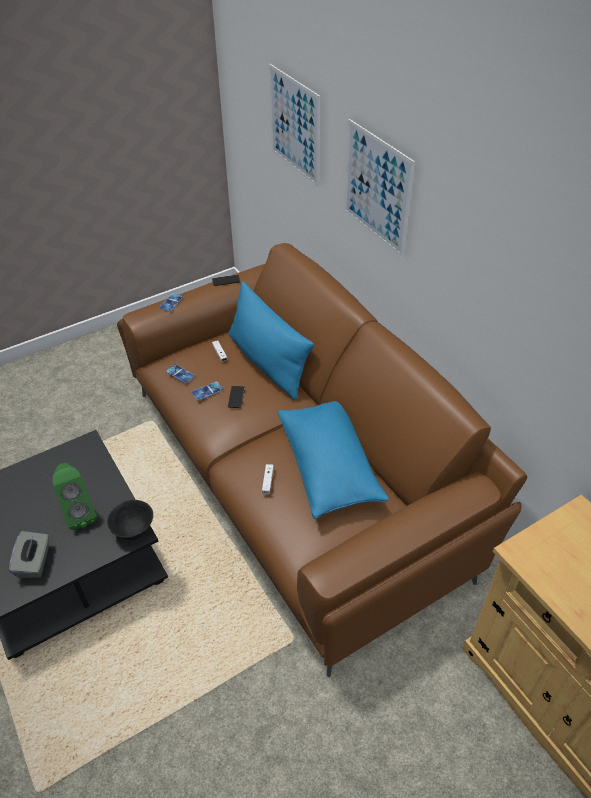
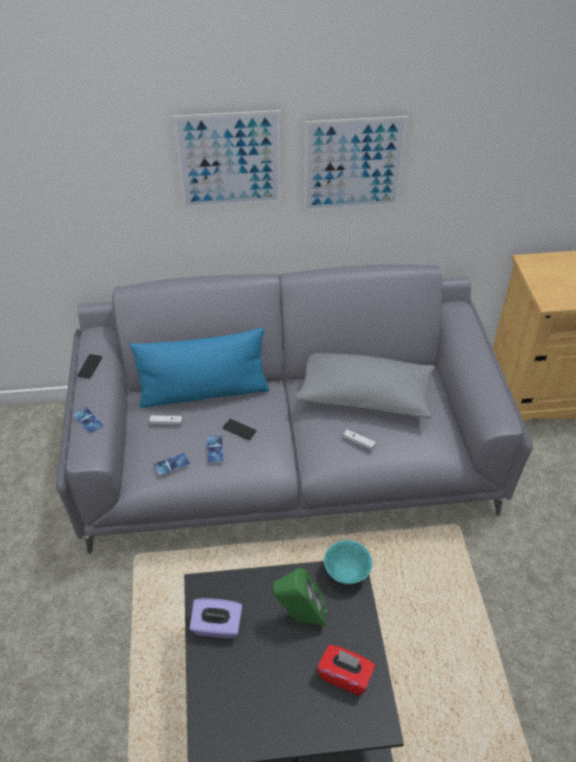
camera: 65 degrees left, 0 degrees up
(35, 562) = (345, 676): grey tissue box -> red tissue box
(55, 466) = (217, 627): none -> purple tissue box
(133, 530) = (346, 574): black bowl -> turquoise bowl
(294, 125) = (70, 166): picture -> picture (353, 165)
(298, 476) = (289, 458): brown sofa -> grey sofa
(329, 467) = (365, 396): blue pillow -> grey pillow

